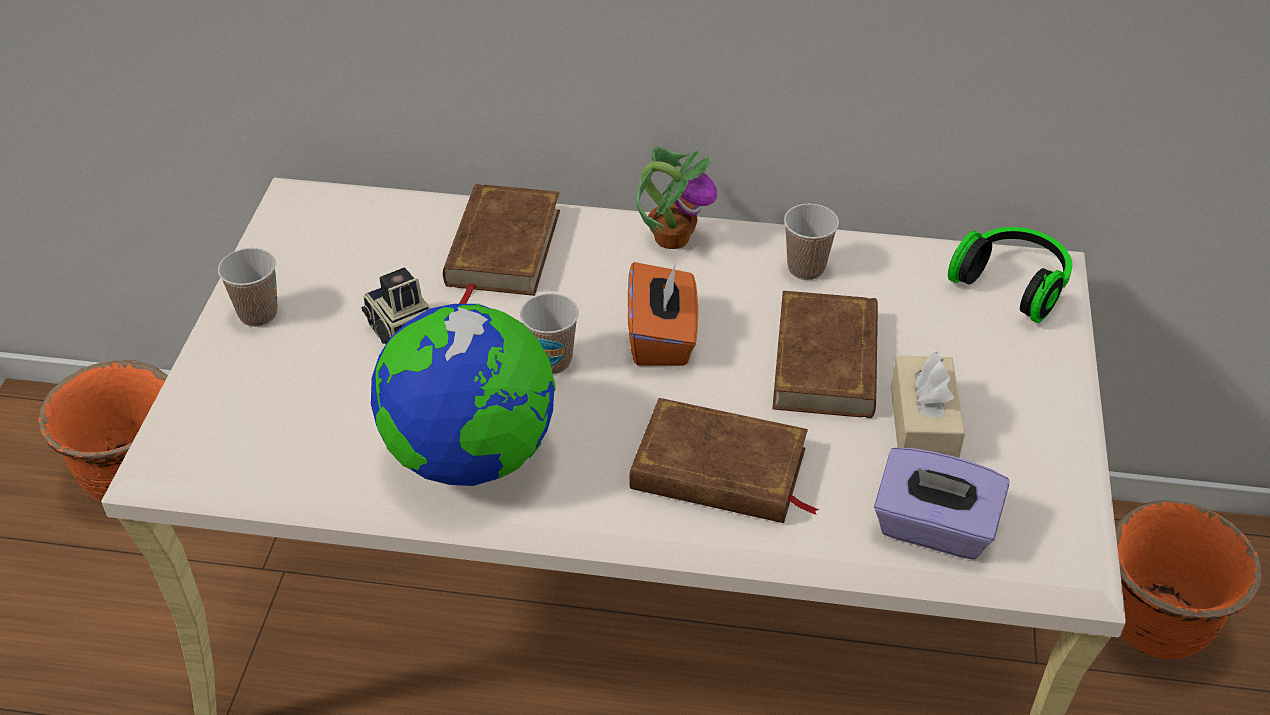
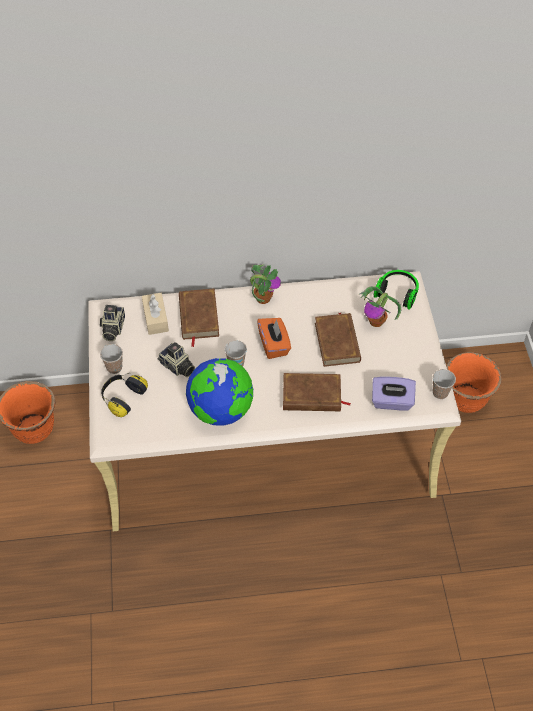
camera: 15 degrees left, 10 degrees up
(244, 381) = (122, 398): none -> headphones
(295, 235) = (112, 328): none -> camera
(806, 268) = (318, 302): cup -> cup (440, 393)
(923, 425) = (378, 361): beige tissue box -> beige tissue box (155, 318)
(943, 335) = (377, 321): none -> potted plant

